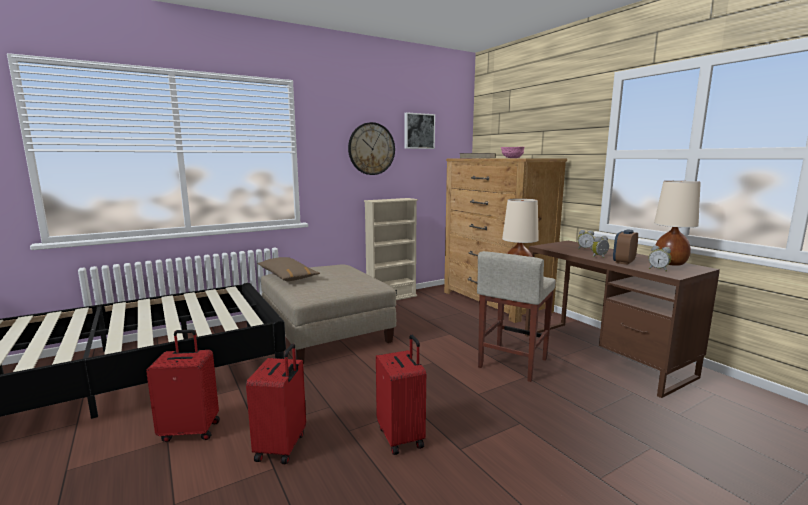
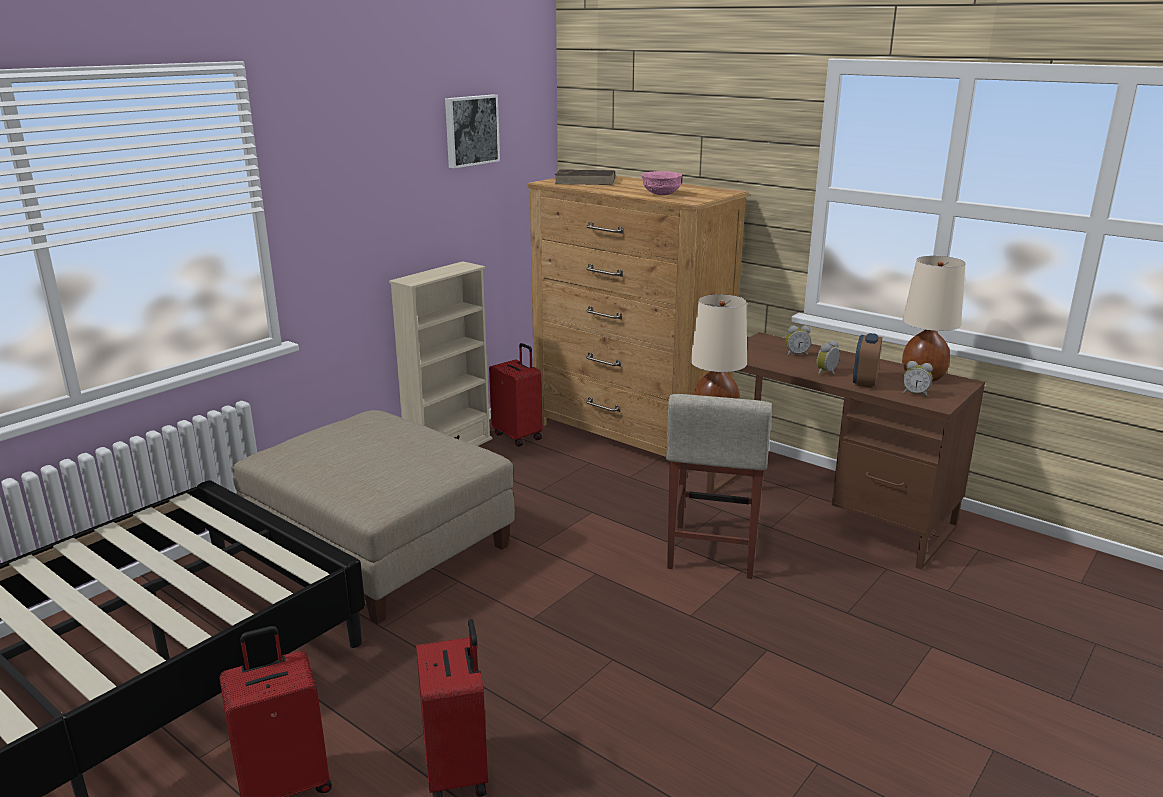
camera: 20 degrees left, 10 degrees up
(287, 276) = (298, 461): brown pillow -> none
(371, 149) = (393, 178): wall clock -> none
(402, 437) = (622, 710): red suitcase -> red suitcase (518, 436)

